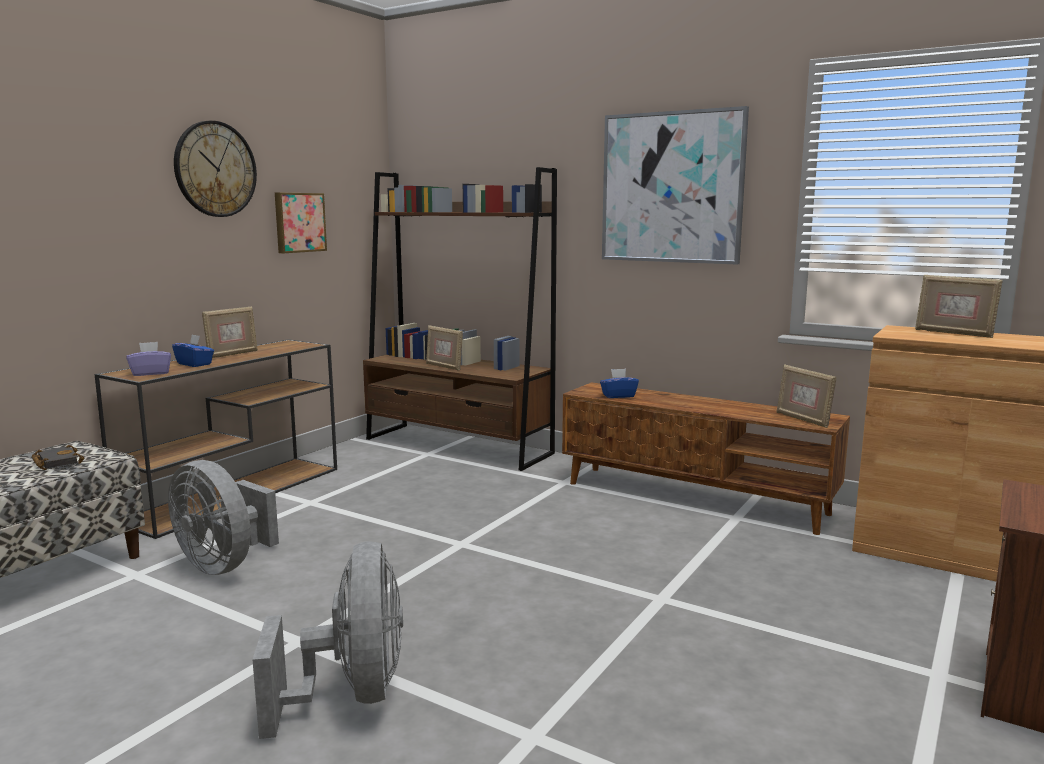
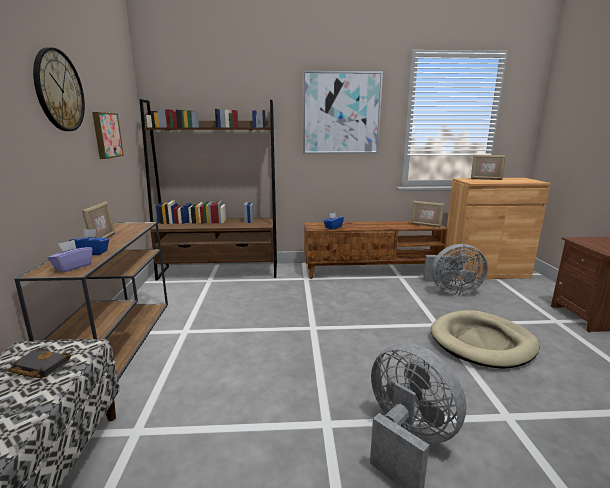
camera: 35 degrees left, 5 degrees up
(224, 564) = (194, 395): grey fan -> grey fan (451, 291)
(444, 366) = (213, 225): picture frame -> none
(693, 647) = (482, 342): none -> beige dog bed

